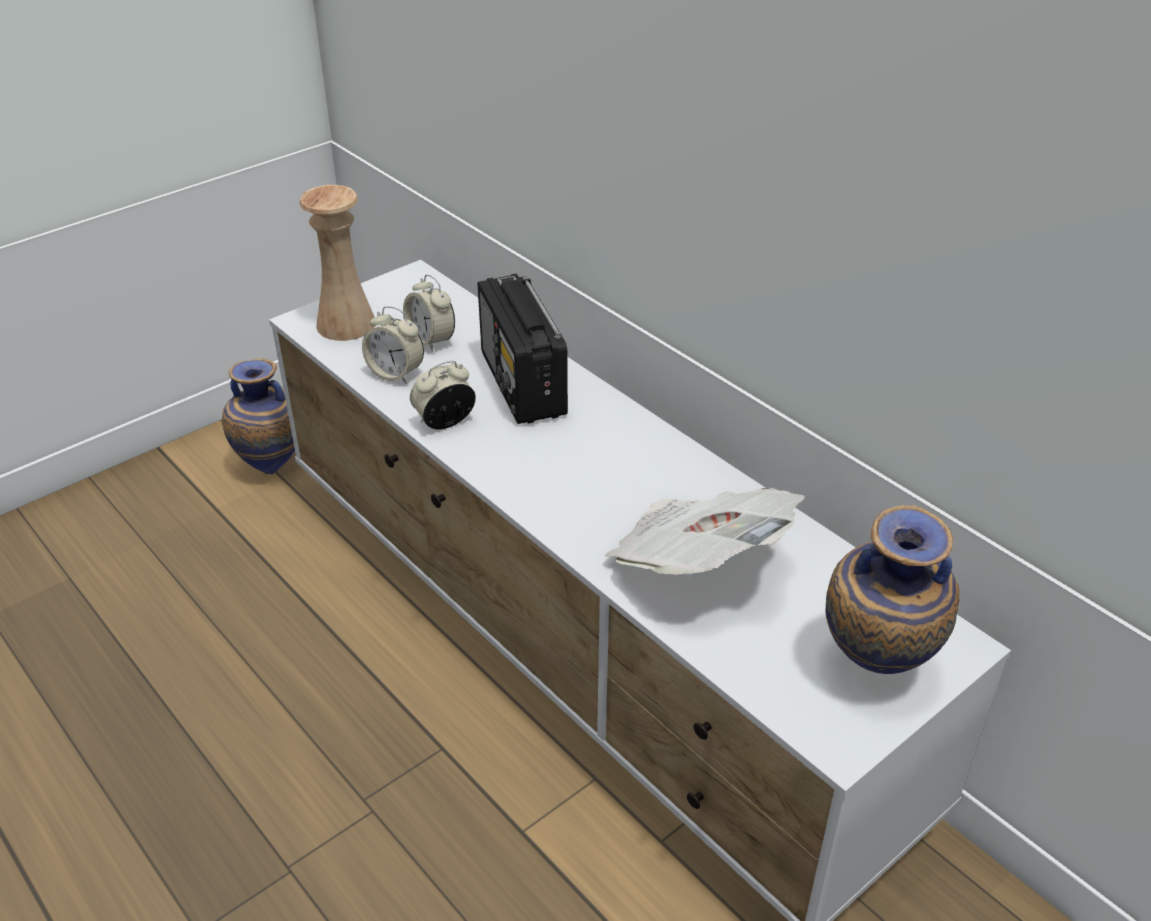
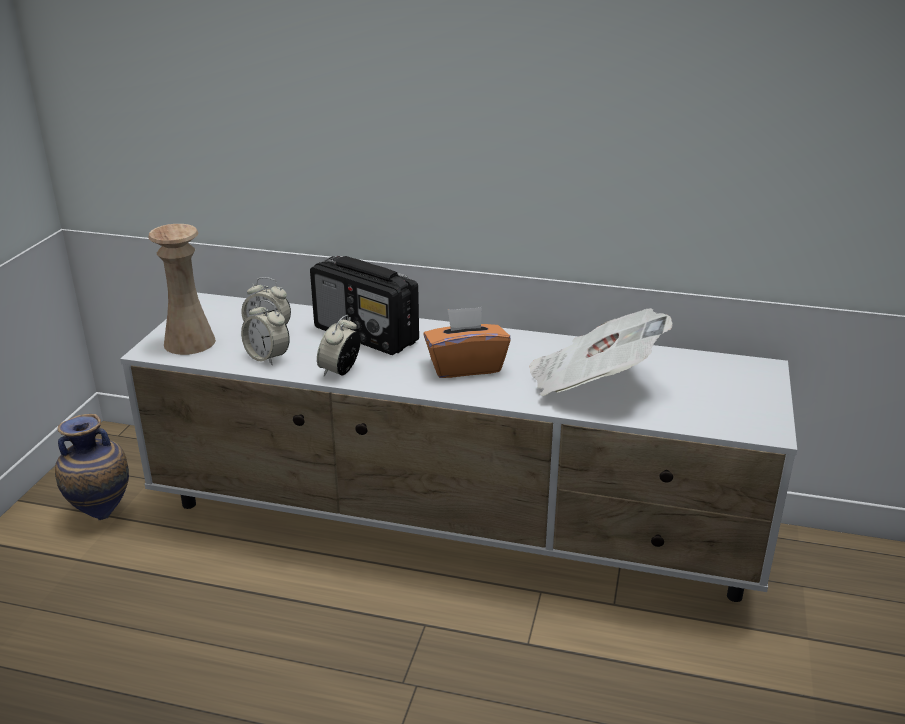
camera: 35 degrees left, 10 degrees down
(395, 373) = (267, 357): alarm clock -> alarm clock turned 45 degrees clockwise
(580, 473) = (465, 366): none -> orange tissue box
(874, 671) = (742, 394): vase -> none

